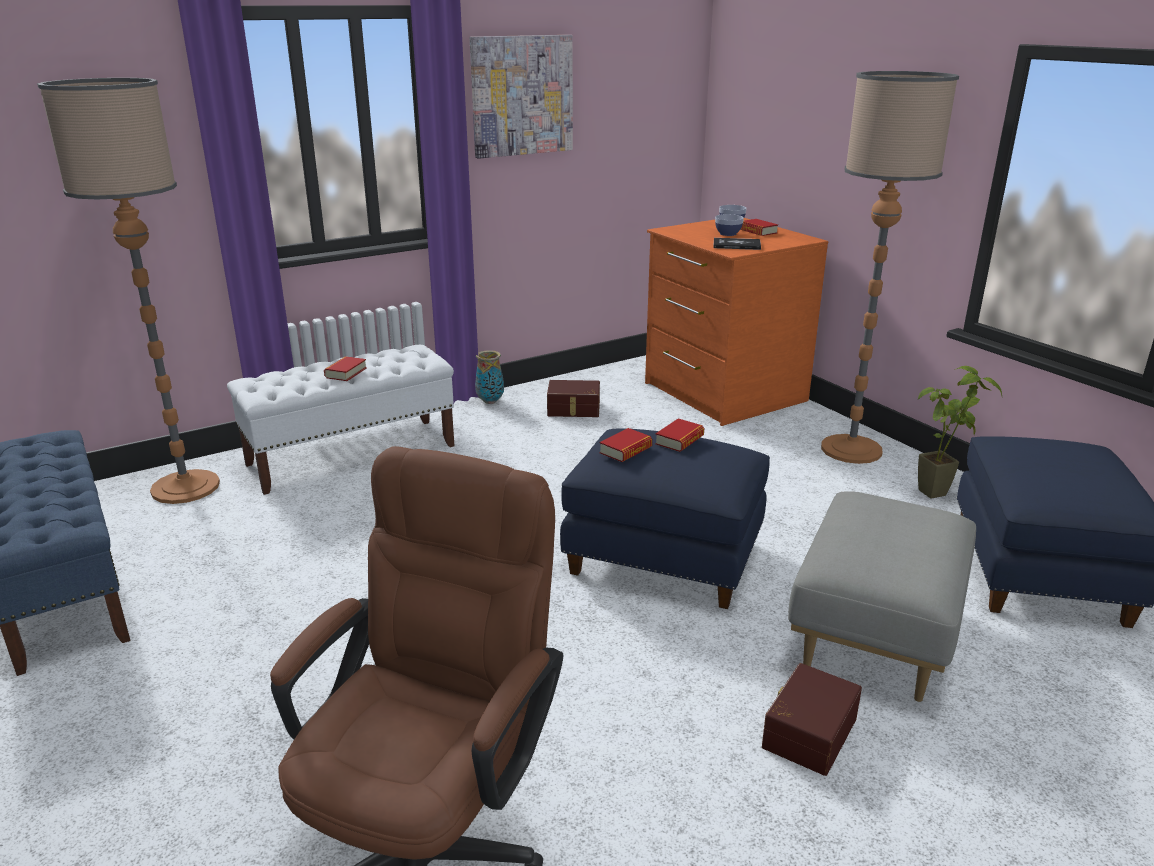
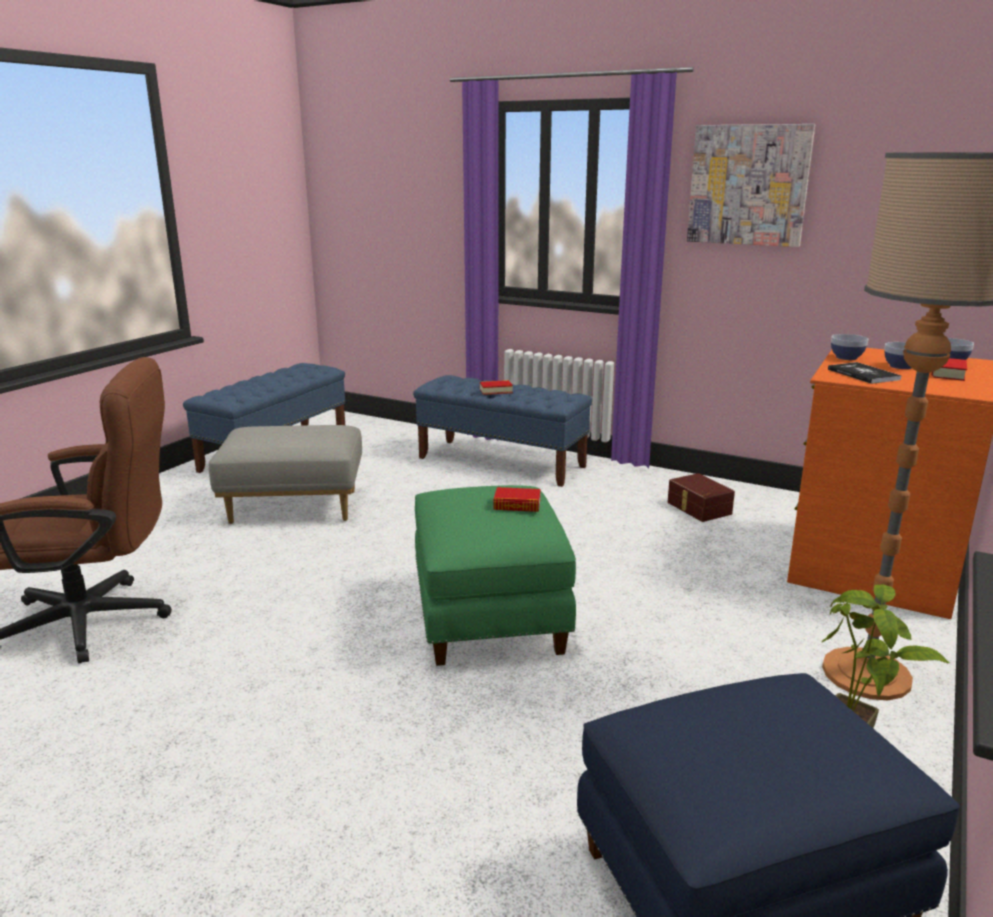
camera: 60 degrees right, 5 degrees down
(185, 487) = (403, 438): floor lamp -> none
(352, 454) = (502, 462): white bench -> blue bench
(490, 401) = (656, 475): vase -> none
(625, 450) = (471, 491): book -> none
(665, 557) = (491, 615): blue ottoman -> green ottoman
(688, 236) = (846, 357): none -> bowl
(807, 732) = (280, 748): brown storage box -> none
(874, 632) = (467, 761): grey ottoman -> grey ottoman (295, 506)

